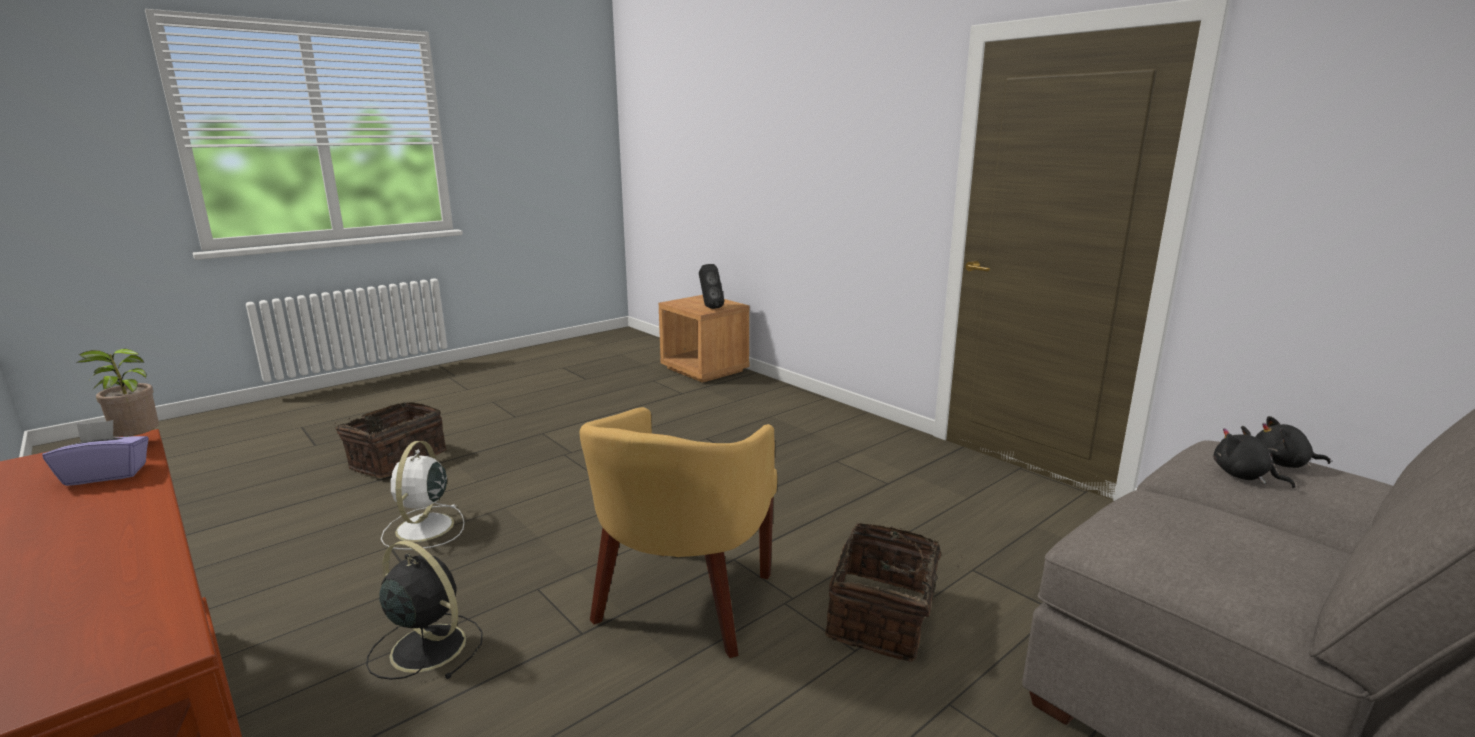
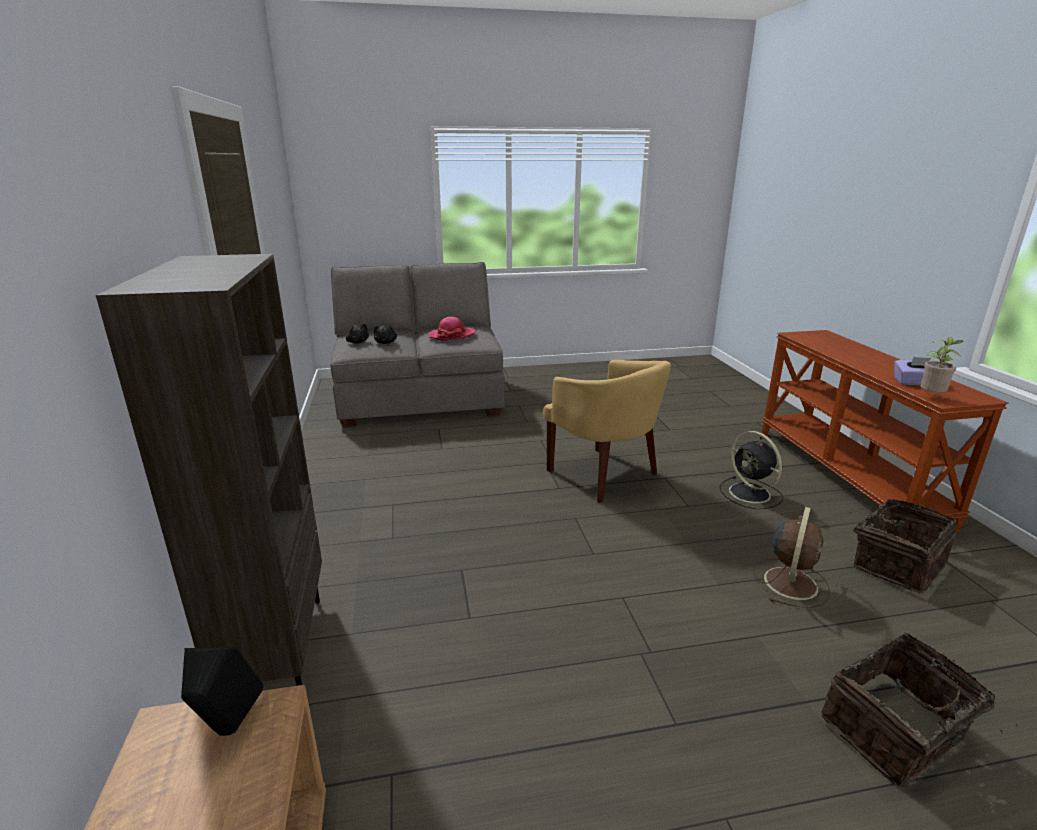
camera: 150 degrees left, 5 degrees up
(424, 529) = (790, 582): white fan -> brown fan
(684, 603) = (604, 475): yellow armchair -> yellow armchair turned 90 degrees clockwise
(802, 403) = (277, 648): none -> brown bookcase
(882, 618) = (514, 445): basket -> basket (895, 563)
(1212, 535) = (452, 335): none -> hat

